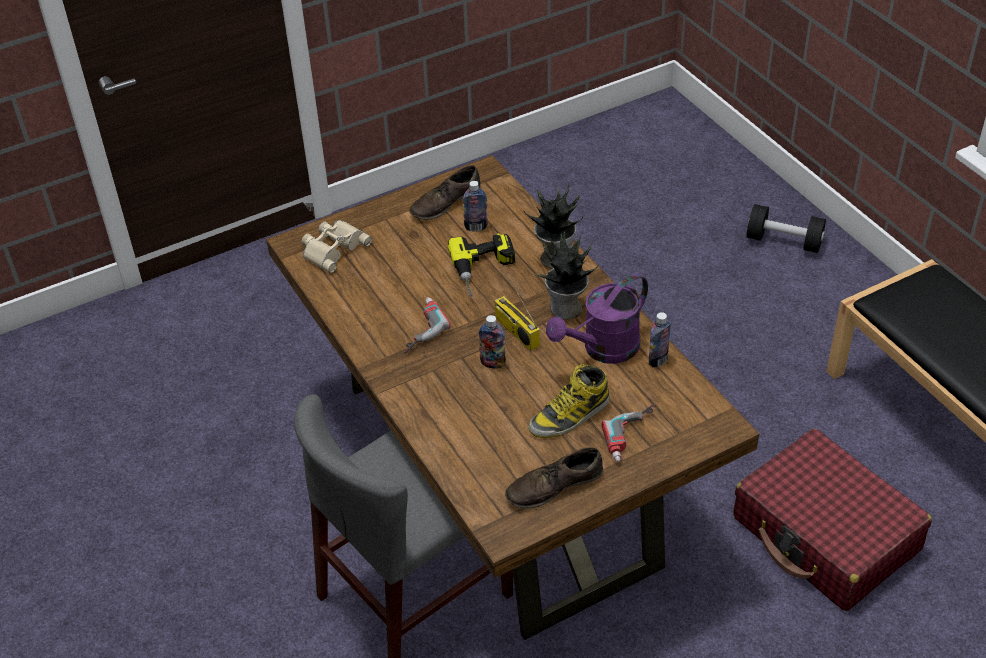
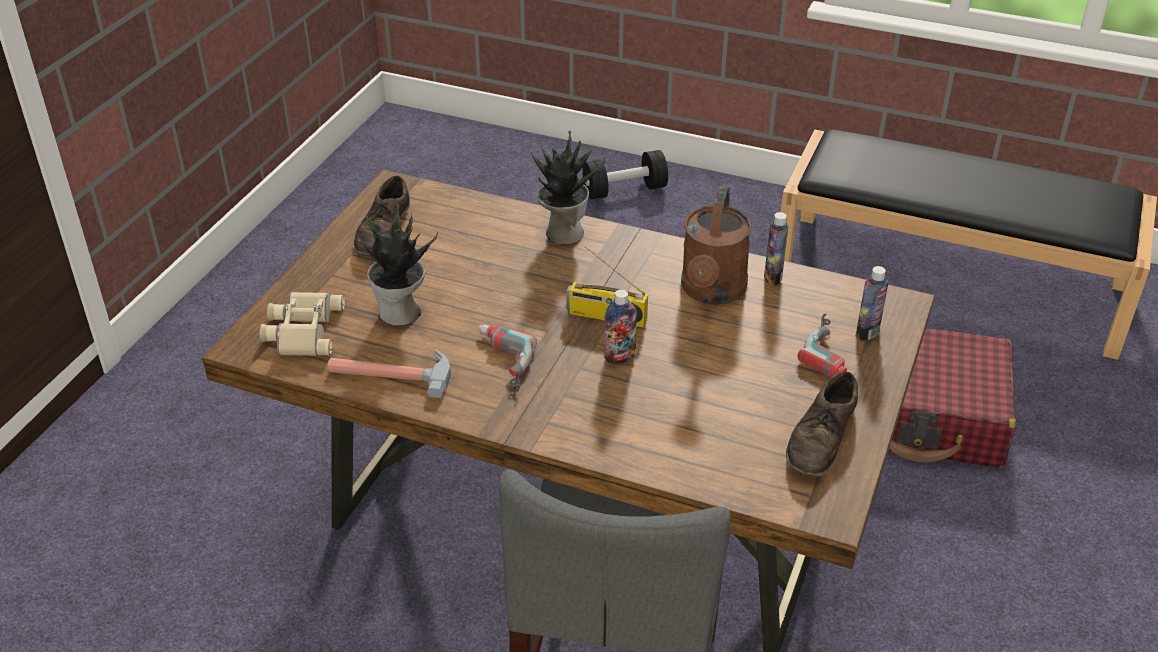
camera: 40 degrees left, 5 degrees down
(352, 302) = (390, 373): none -> hammer
(476, 227) = (446, 240): bottle -> bottle (867, 333)
(485, 271) = (505, 276): power drill -> none
(566, 309) = (631, 273): potted plant -> potted plant (400, 313)
(569, 416) = (755, 367): boot -> none
(603, 350) = (712, 292): purple watering can -> brown watering can

